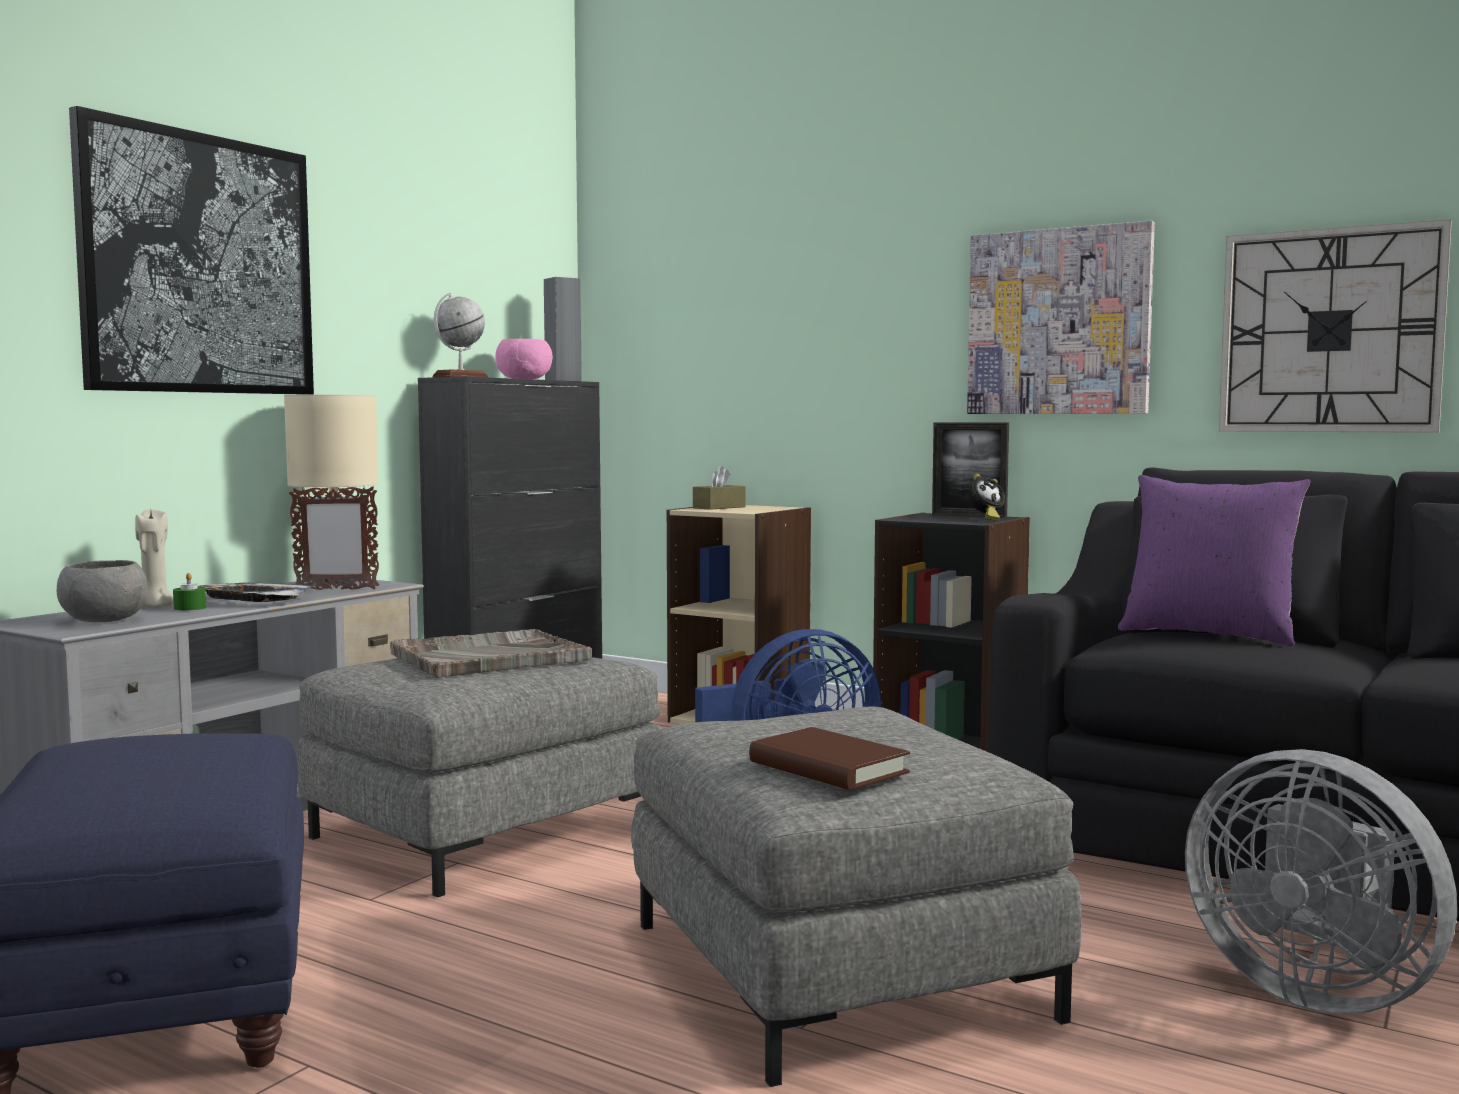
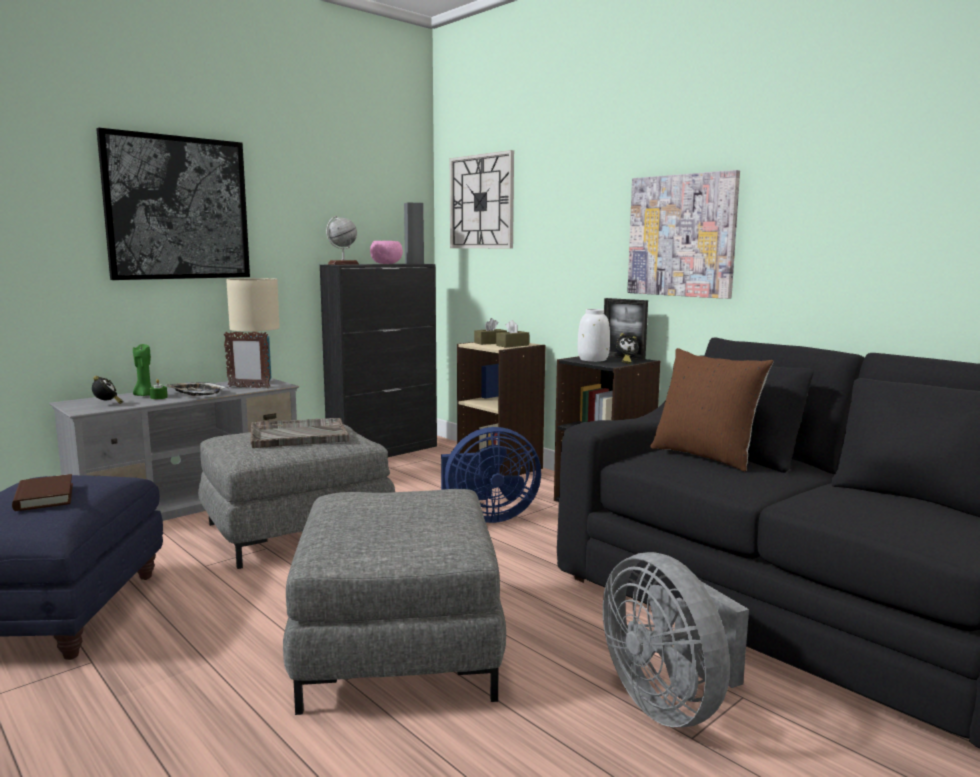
camera: 15 degrees right, 5 degrees up
(104, 620) = (107, 404): grey bowl -> alarm clock
(153, 606) = (144, 395): beige candle -> green candle
(763, 509) = (512, 345): none -> brown tissue box
(828, 767) = (362, 535): brown book -> brown book (44, 497)
(930, 518) = (592, 359): none -> white vase
(1209, 634) = (705, 456): purple pillow -> brown pillow
(1330, 331) = (846, 248): wall clock -> wall clock (481, 202)

